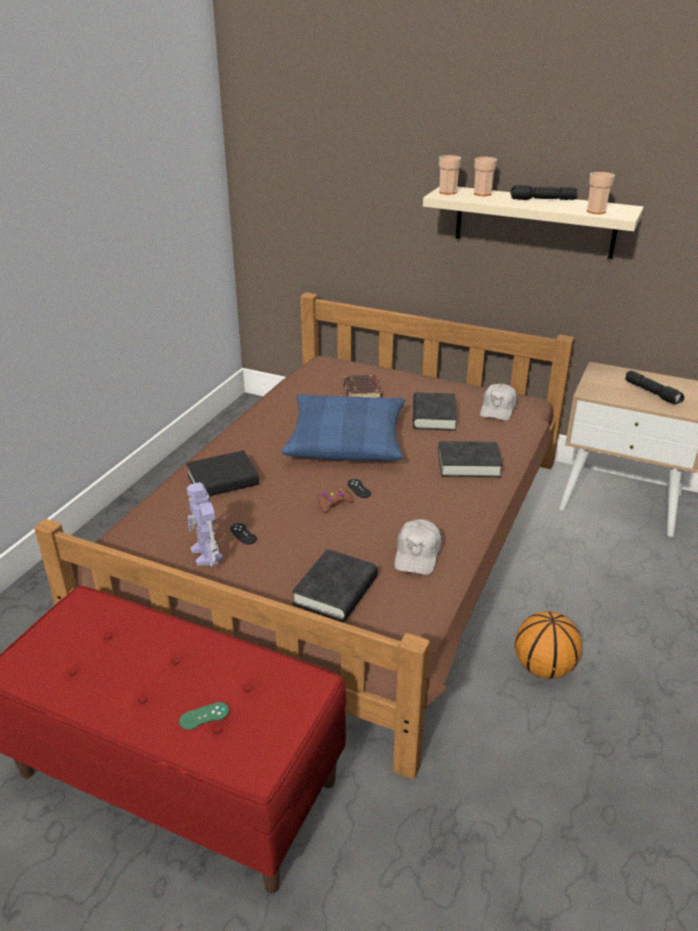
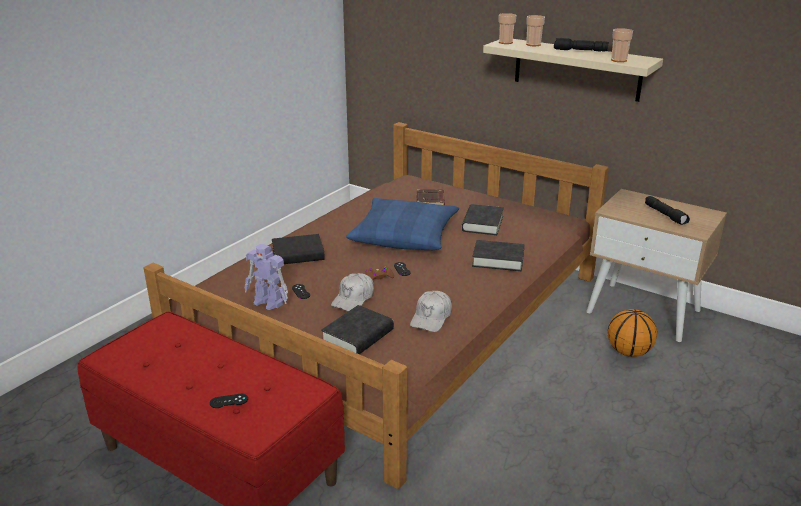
camera: 10 degrees right, 5 degrees down
(204, 716) = (229, 401): green game controller -> black game controller
(207, 555) = (268, 303): toy robot -> toy robot turned 45 degrees counterclockwise
(498, 409) = (538, 222): white cap -> white cap (353, 299)
(544, 667) = (532, 425): basketball -> basketball (629, 352)

